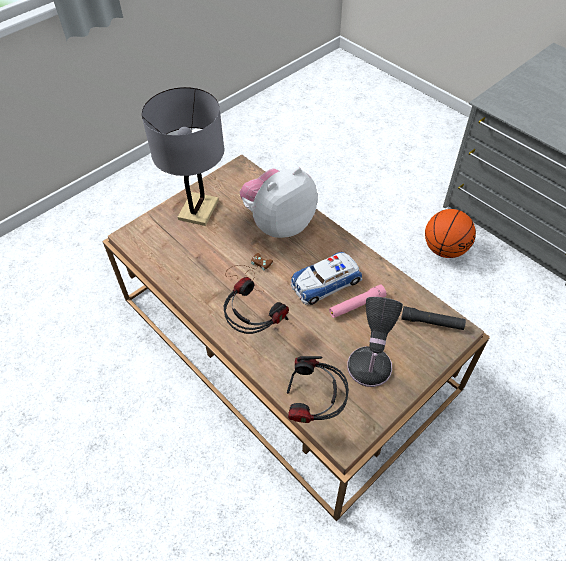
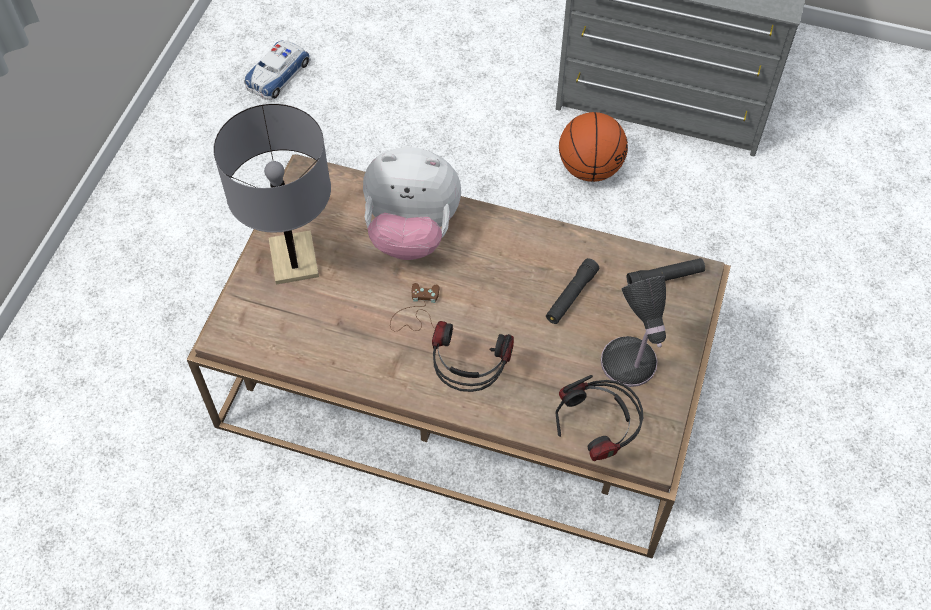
camera: 30 degrees left, 5 degrees up
(279, 223) = (412, 232): plush toy -> plush toy turned 105 degrees counterclockwise
(325, 282) = (518, 283): toy car -> toy car (278, 74)
(356, 305) = (571, 296): pink flashlight -> black flashlight

